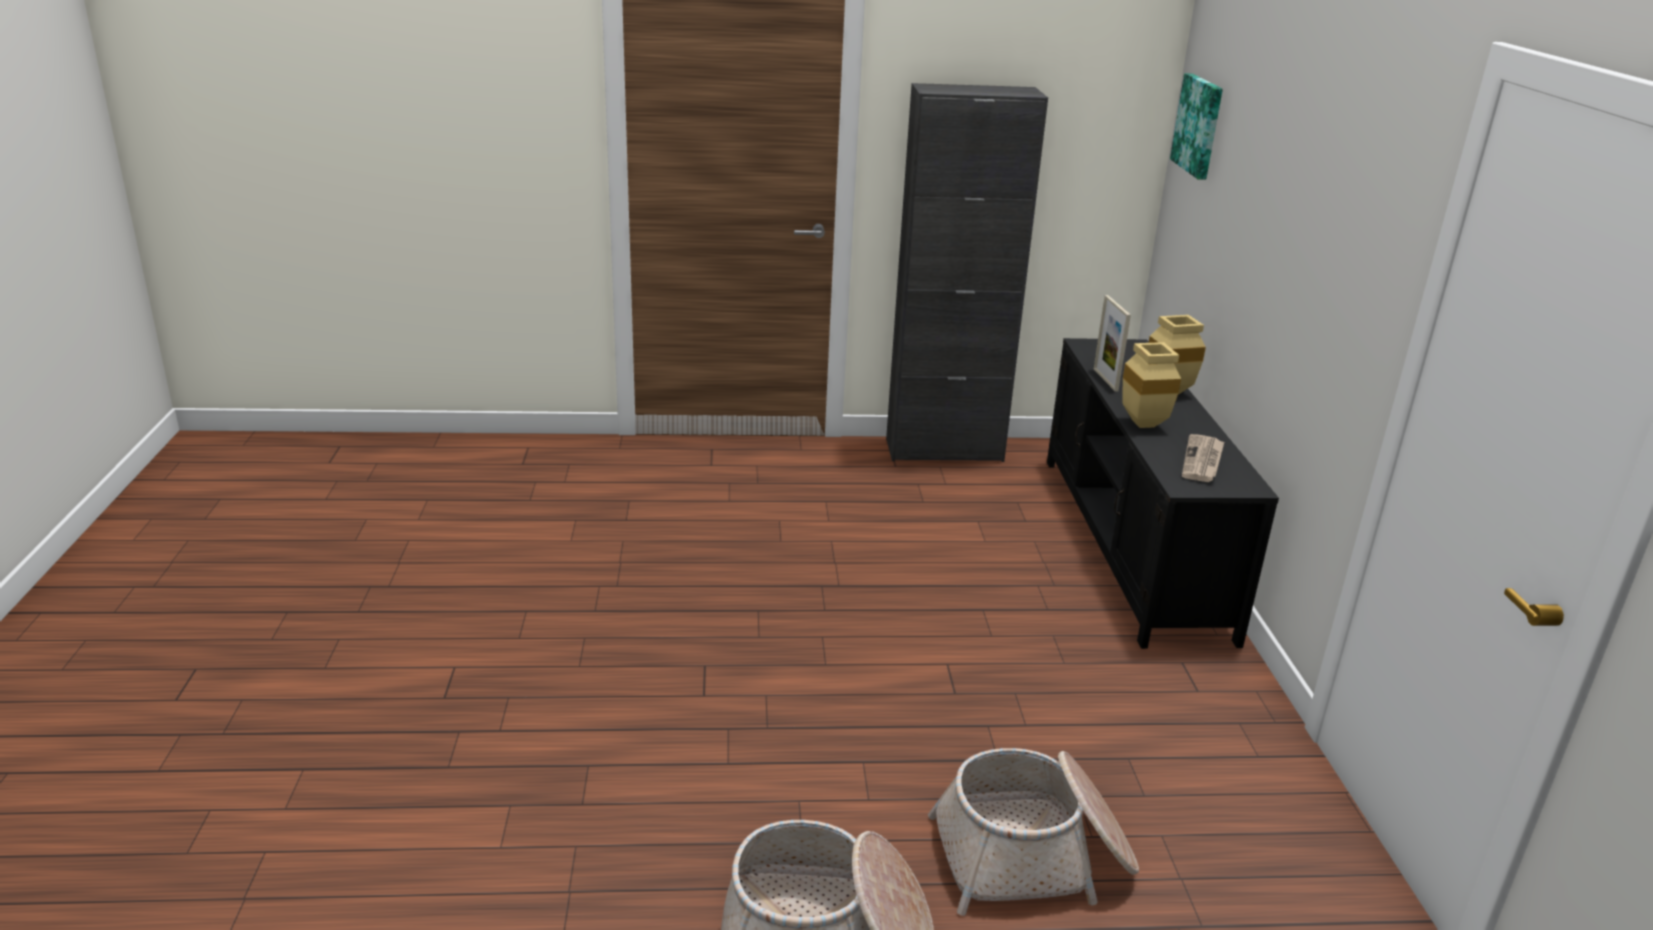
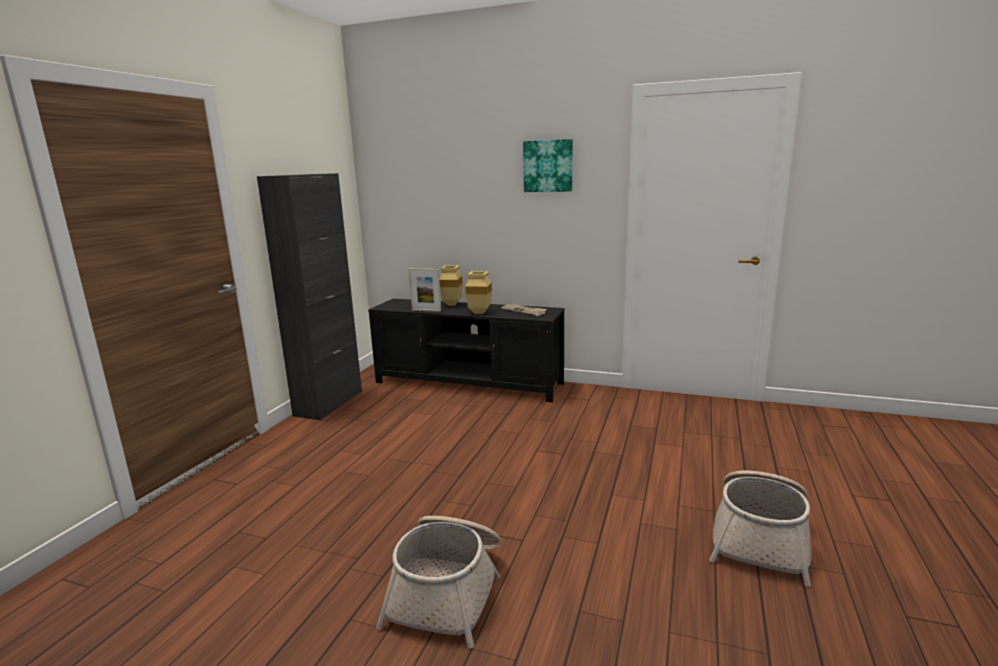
camera: 65 degrees left, 10 degrees down
(1033, 857) = (696, 463): basket -> basket (448, 589)
(1199, 125) = (392, 181): picture -> picture (548, 166)

